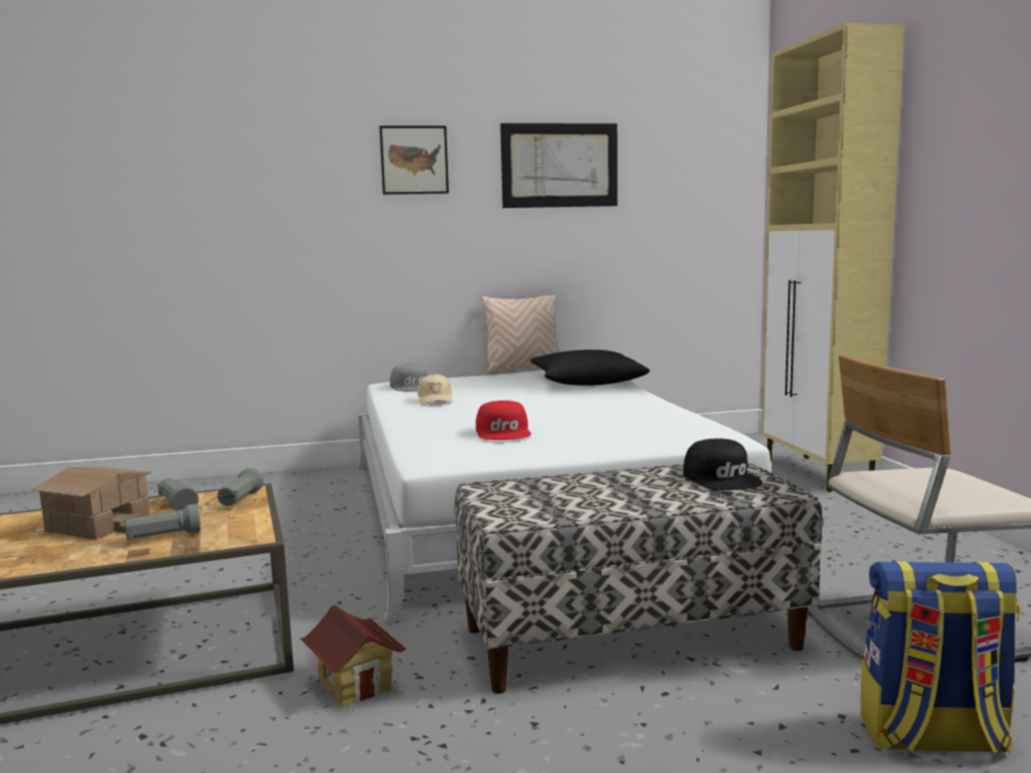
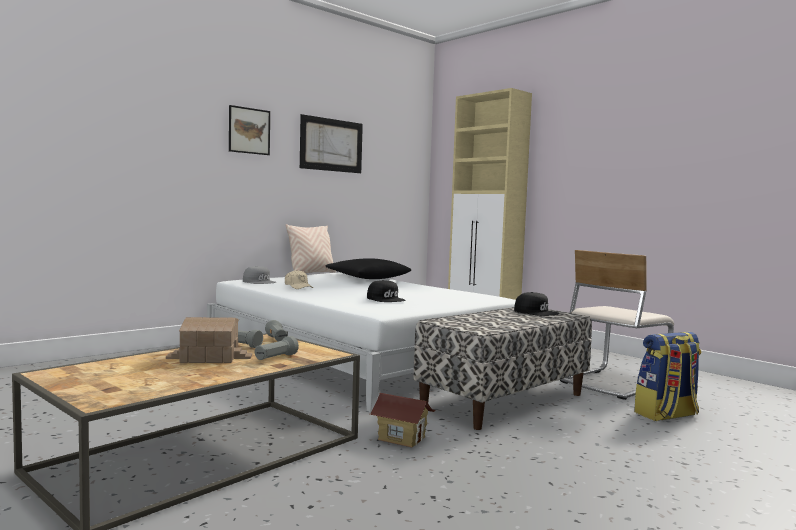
camera: 30 degrees left, 5 degrees down
(504, 432) = (386, 299): red cap -> black cap

